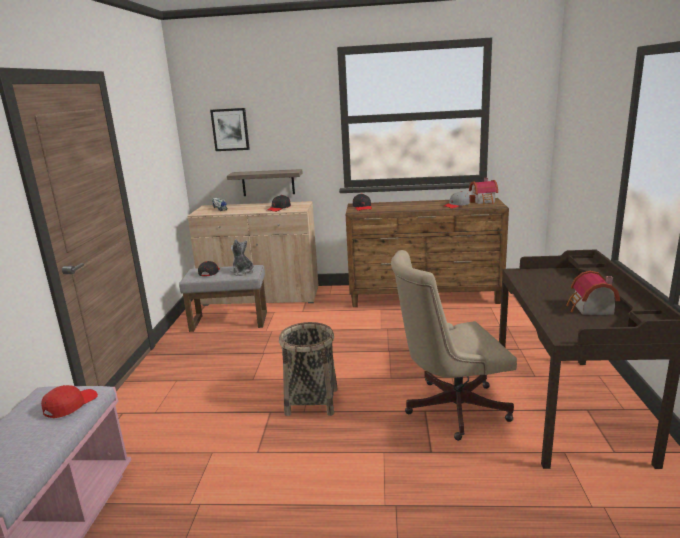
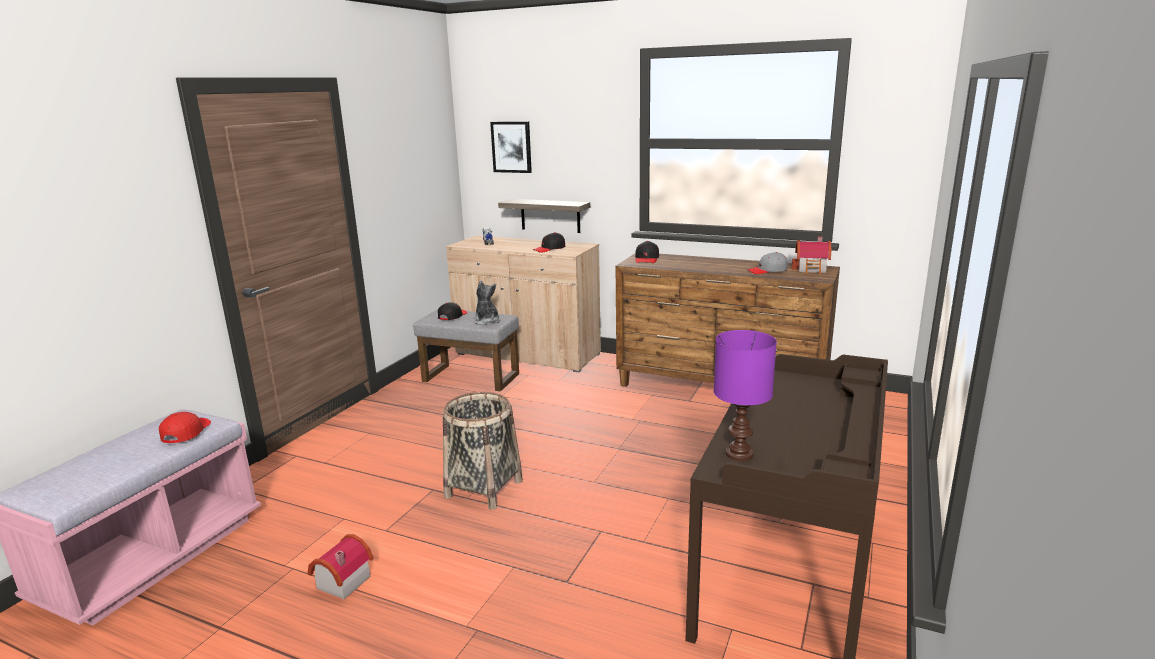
camera: 20 degrees right, 0 degrees up
(70, 405) = (186, 432): red cap -> red cap turned 45 degrees counterclockwise
(449, 408) = (632, 536): beige office chair -> none
(566, 324) = (740, 454): none -> purple table lamp
(590, 309) = (800, 441): toy house -> toy house (340, 582)

